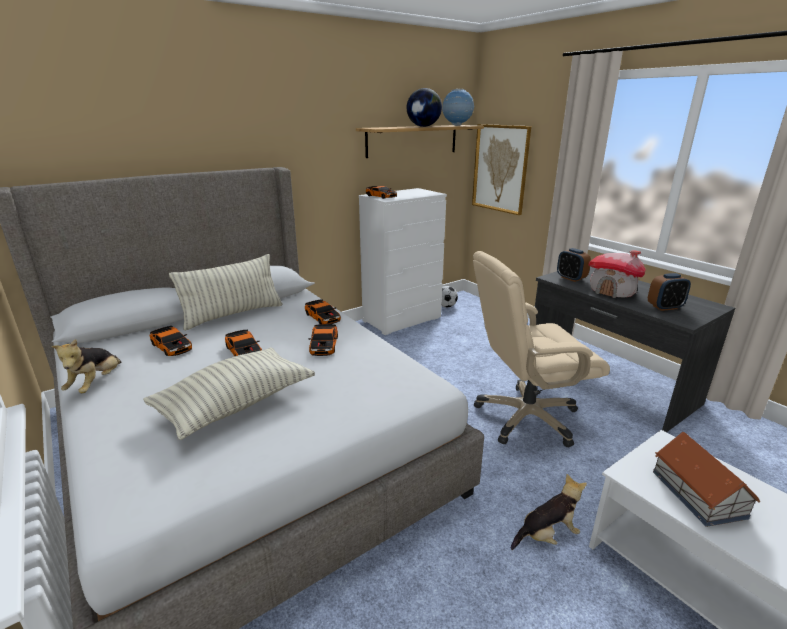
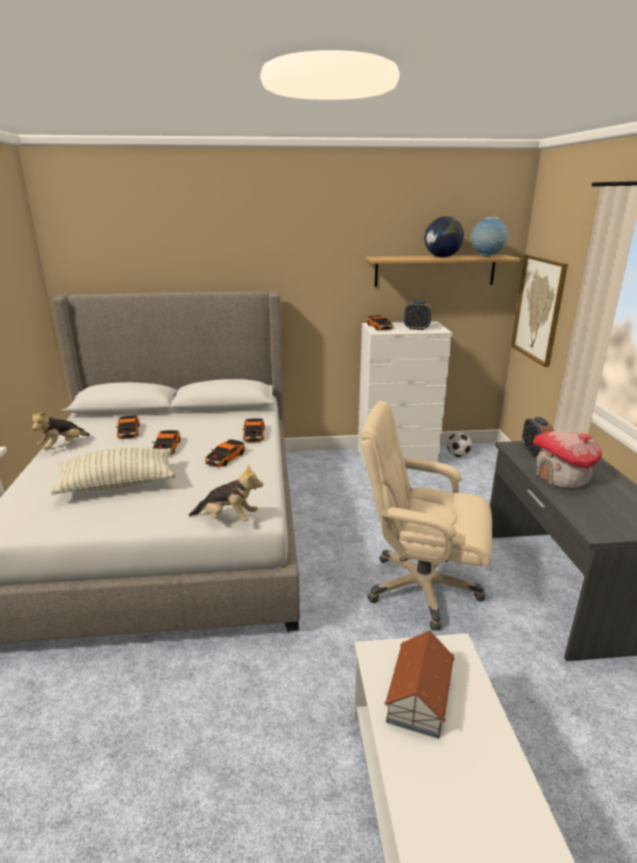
camera: 30 degrees right, 0 degrees up
(233, 315) = (193, 417): pillow -> none
(547, 535) = (326, 690): plush toy -> plush toy (228, 518)
(664, 307) = (598, 511): alarm clock -> alarm clock (416, 328)

